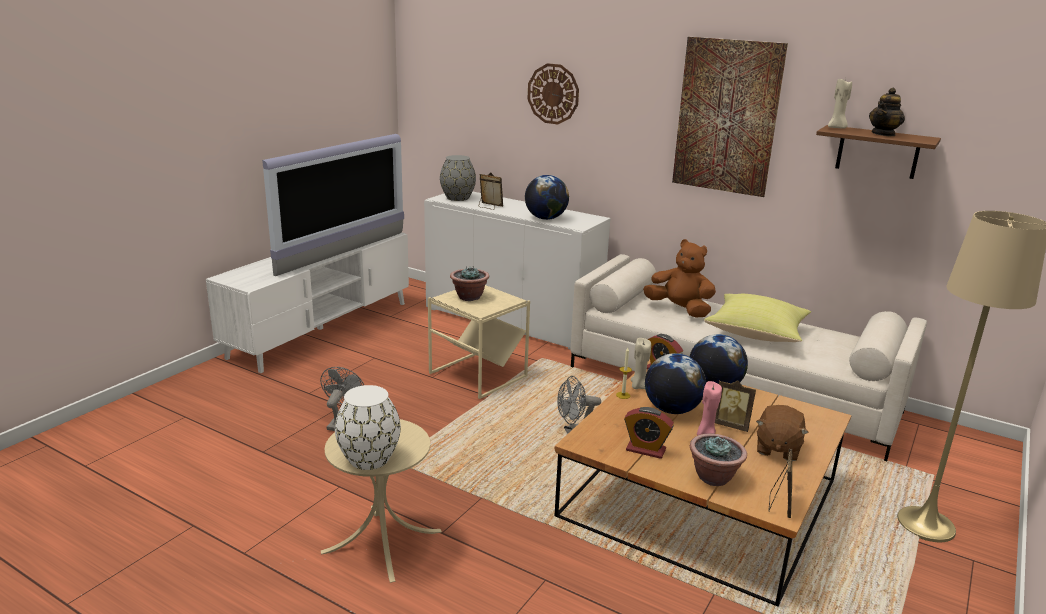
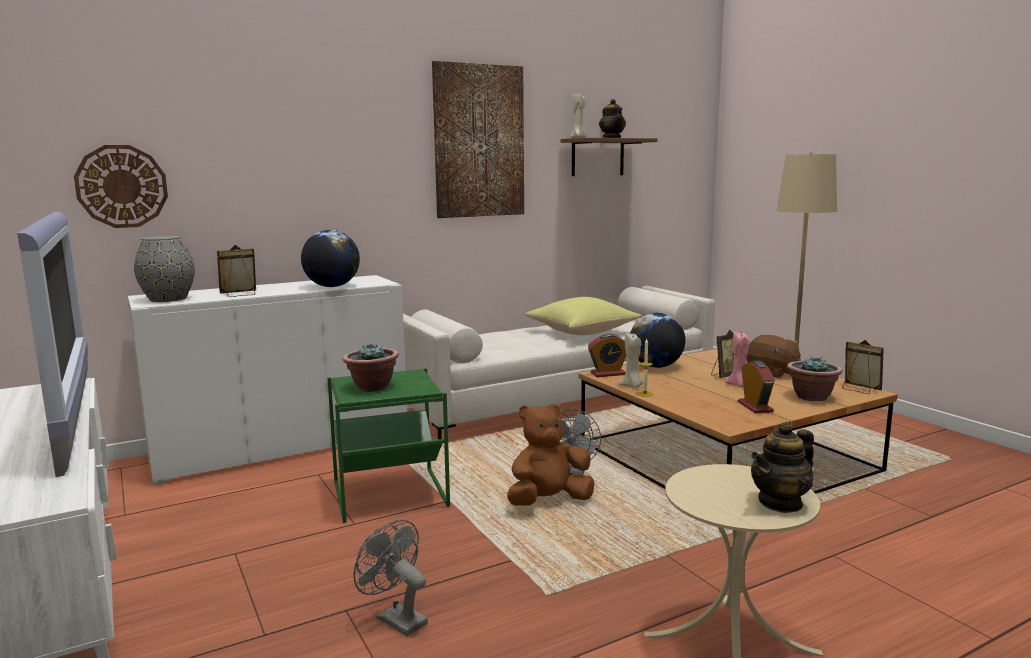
camera: 60 degrees left, 10 degrees down
(369, 459) = (780, 503): white vase -> teapot
(478, 375) = (388, 495): beige side table -> green side table
(553, 94) = (272, 137): wall clock -> wall clock (122, 186)
(645, 450) = (755, 407): alarm clock -> alarm clock turned 60 degrees counterclockwise
(672, 410) = (686, 385): globe -> none
(679, 310) = (503, 340): brown plush toy -> brown plush toy (548, 501)

